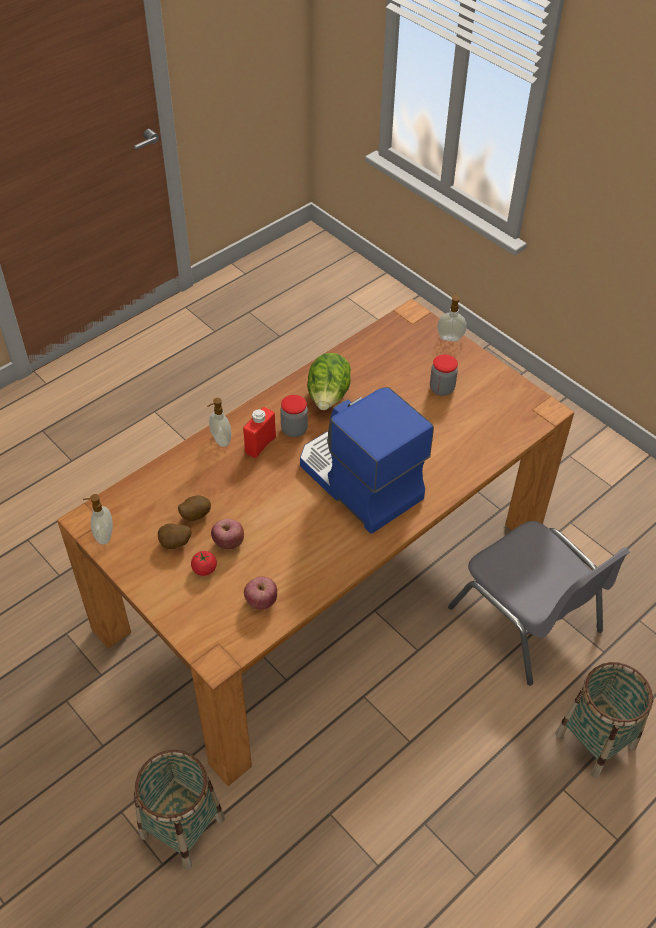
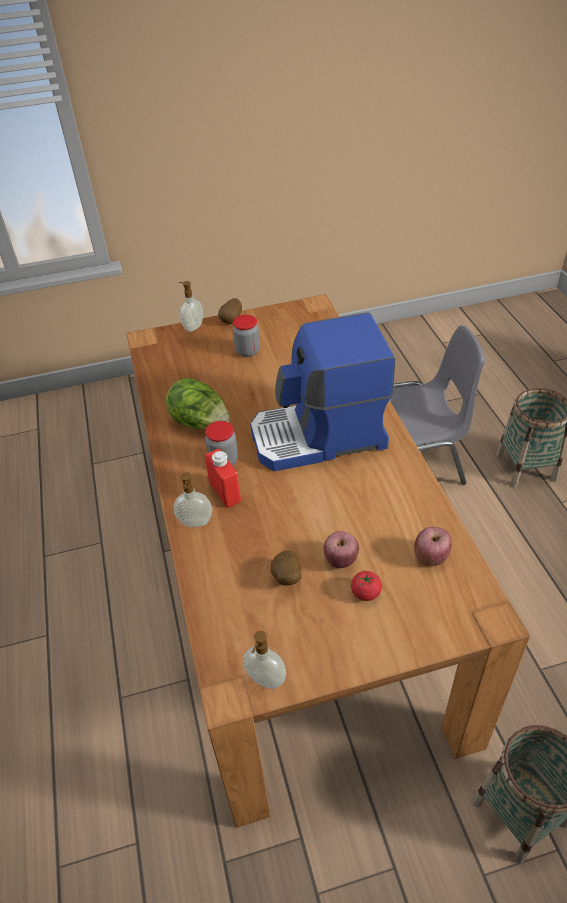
camera: 60 degrees left, 5 degrees down
(175, 544) = (317, 609): potato -> potato (232, 321)

